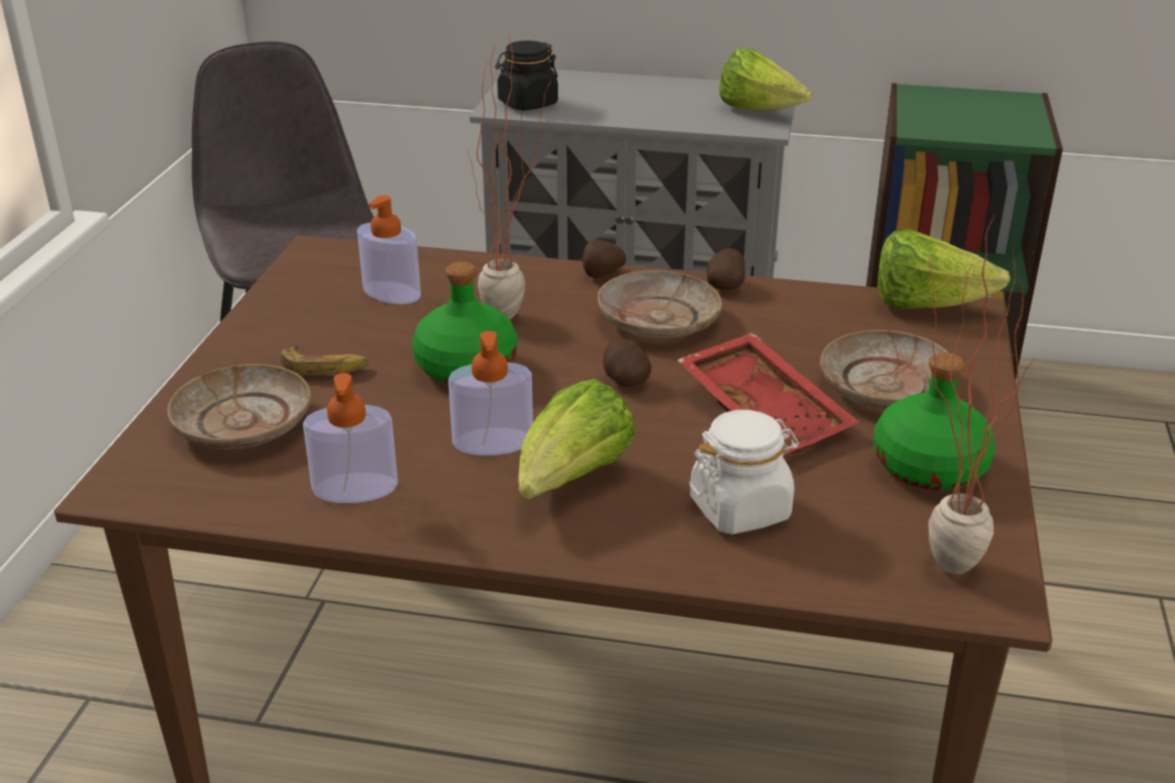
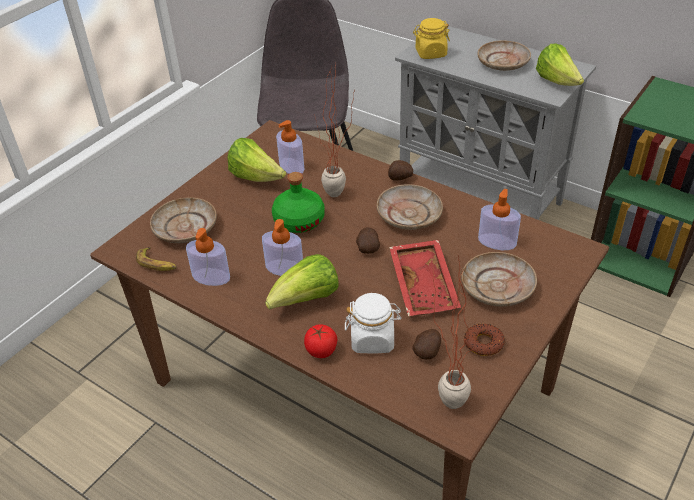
camera: 25 degrees right, 10 degrees up
(324, 367) = (236, 204): banana -> banana (157, 264)
(527, 103) = (430, 53): black jar -> yellow jar
(655, 99) = (503, 62): none -> beige plate
(660, 550) = (321, 350): none -> tomato
(725, 285) = (458, 200): potato -> potato (427, 351)
(833, 327) = (497, 242): none -> soap dispenser
(926, 305) = (559, 240): lettuce -> lettuce (256, 177)
(929, 468) = (483, 343): green bottle -> donut

